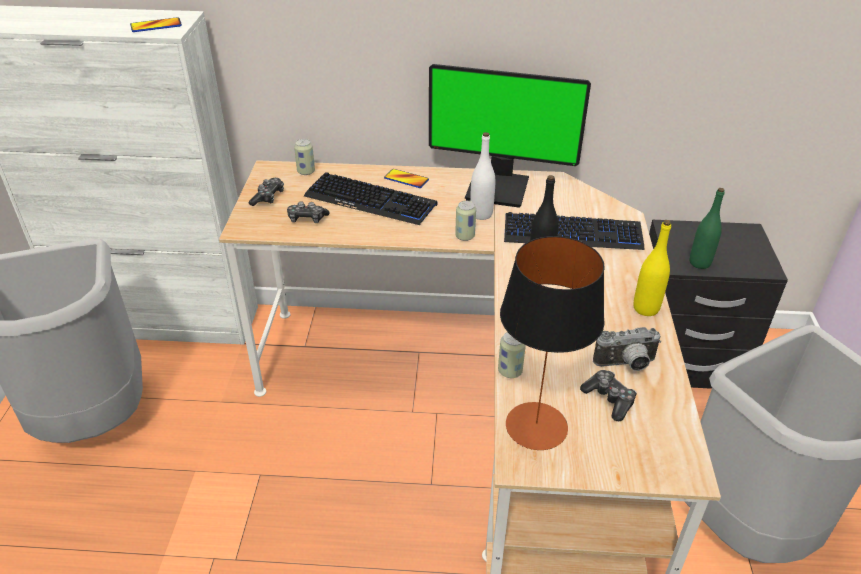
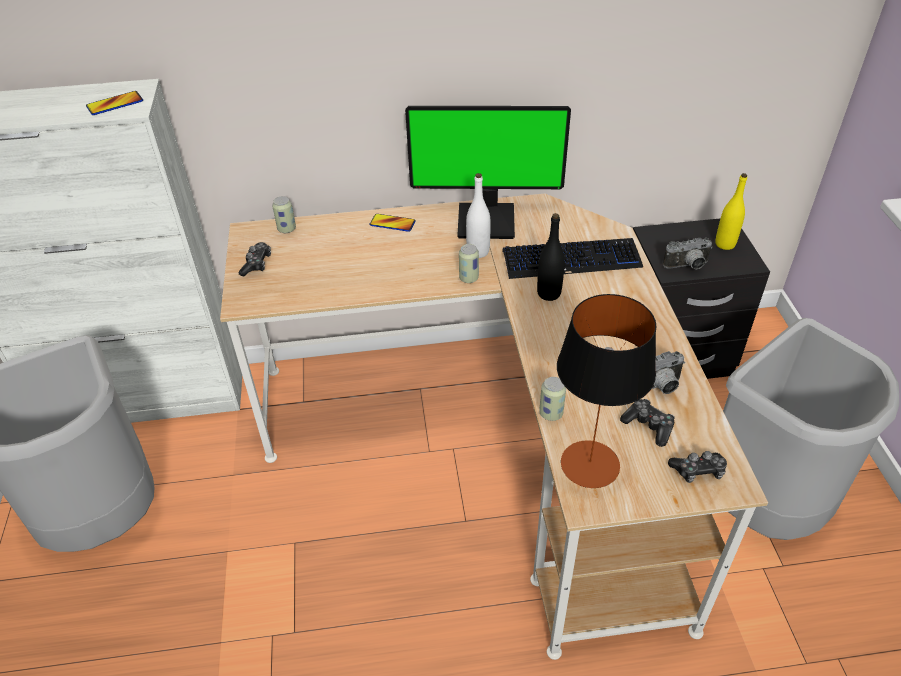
camera: 10 degrees left, 5 degrees up
(307, 219) = (304, 282): game controller -> game controller (698, 471)
(370, 201) = (363, 253): keyboard -> none
(646, 308) = (659, 328): yellow bottle -> yellow bottle (725, 244)
(699, 263) = (687, 266): green bottle -> camera

